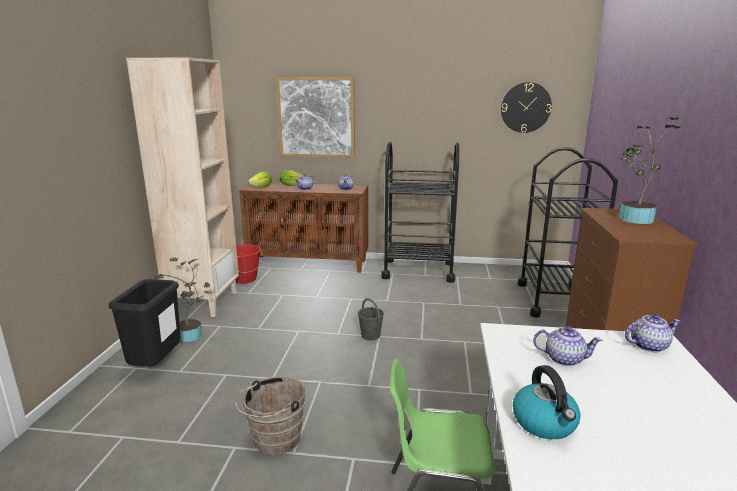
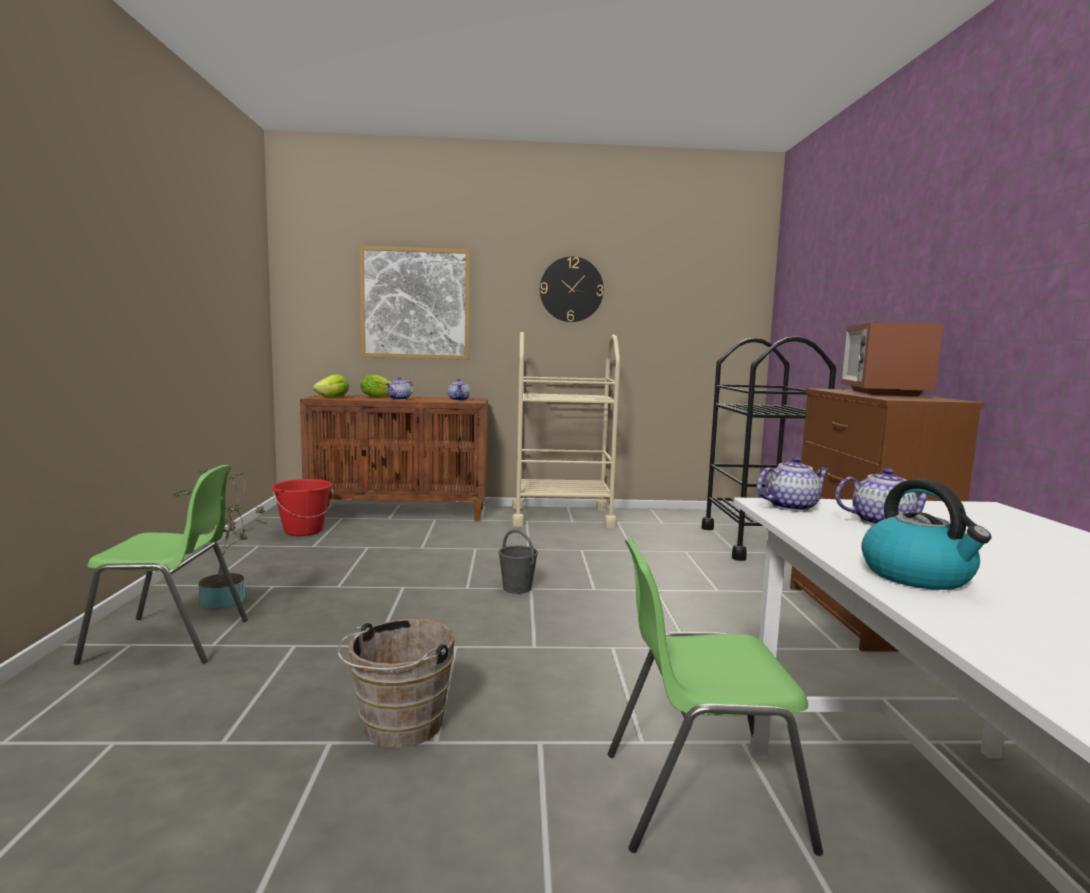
camera: 10 degrees left, 10 degrees down
(157, 366) = (170, 641): black trash can -> green chair
(204, 302) = (242, 559): beige bookcase -> none
(418, 270) = (561, 517): black cart -> beige cart
(525, 107) = (695, 297): wall clock -> wall clock (571, 289)
(633, 220) = (882, 393): potted plant -> microwave
(648, 345) = (979, 510): teapot -> teapot (791, 507)

